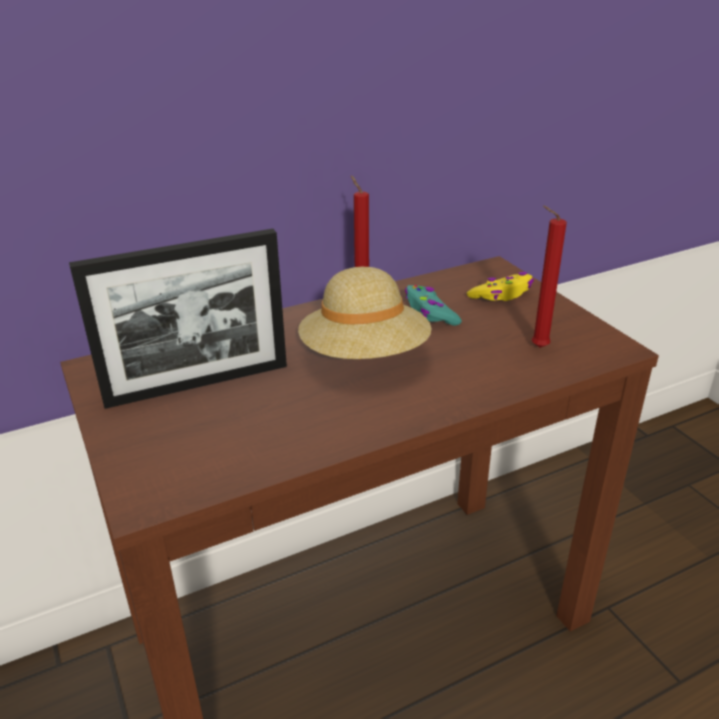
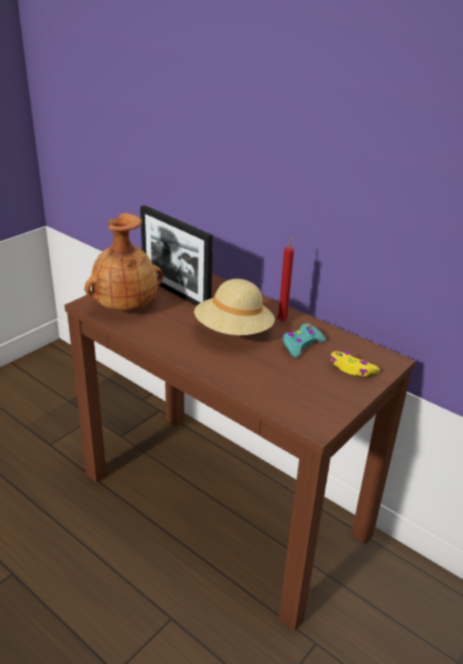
camera: 65 degrees right, 0 degrees up
(197, 450) = (125, 306): none -> brown vase
(536, 347) = (290, 391): red candle -> none

